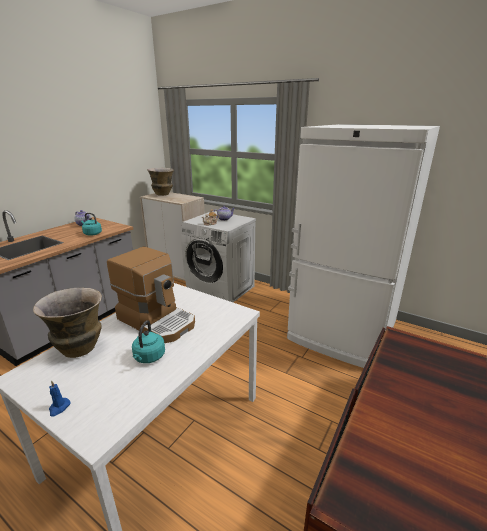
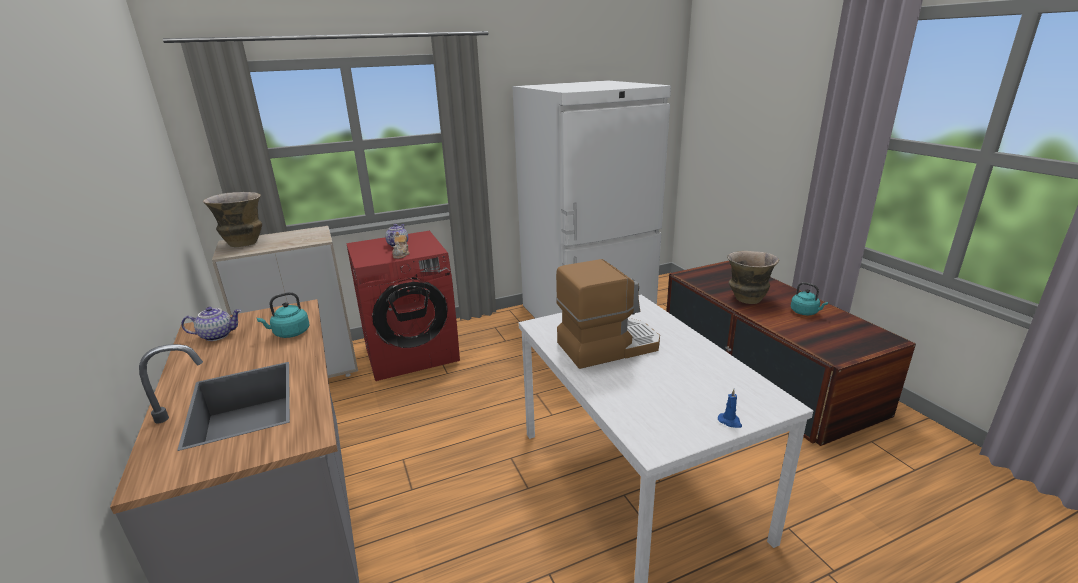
camera: 55 degrees left, 0 degrees up
(80, 348) = (625, 400): vase -> vase (746, 299)
(149, 357) = (678, 362): turquoise kettle -> turquoise kettle (805, 312)
(221, 290) = (412, 356): white washing machine -> red washing machine

